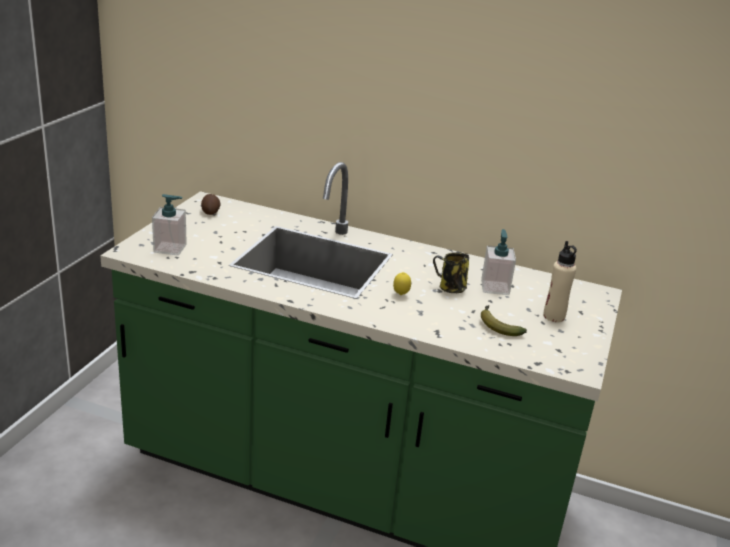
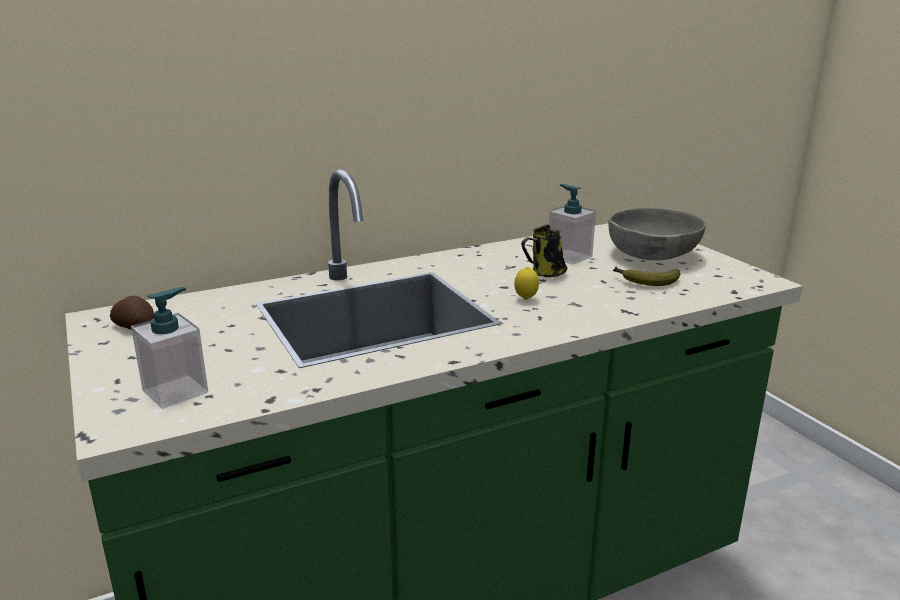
camera: 45 degrees left, 5 degrees down
(554, 316) = (653, 255): beige bottle -> grey bowl

